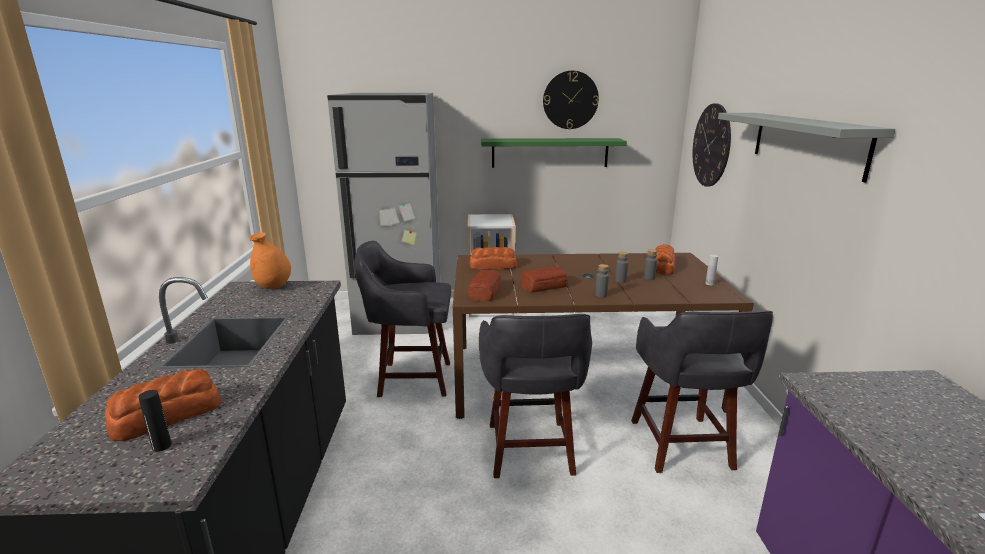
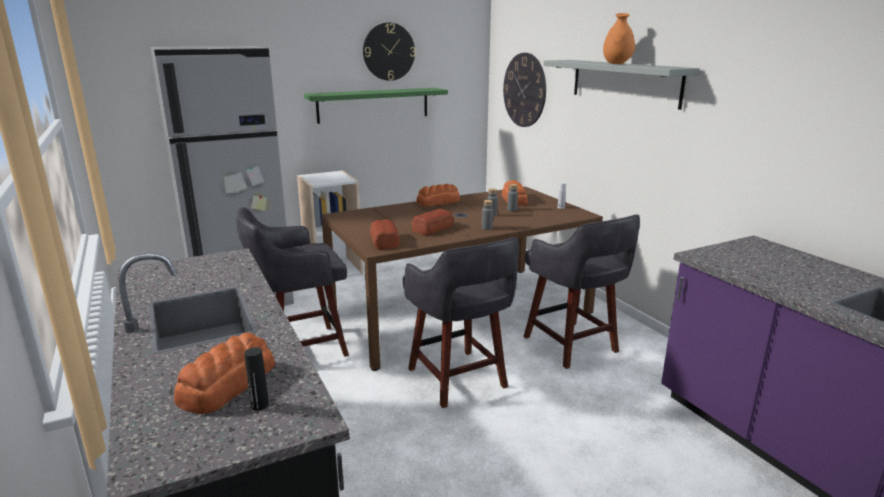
camera: 25 degrees left, 0 degrees up
(273, 287) = (180, 265): orange vase -> orange vase (617, 64)
(493, 266) = (368, 219): bread -> bread (439, 202)

